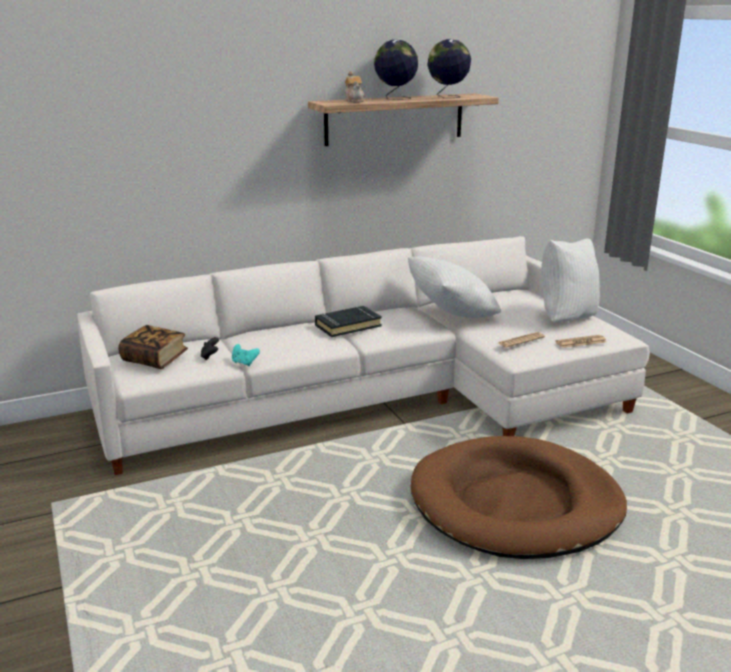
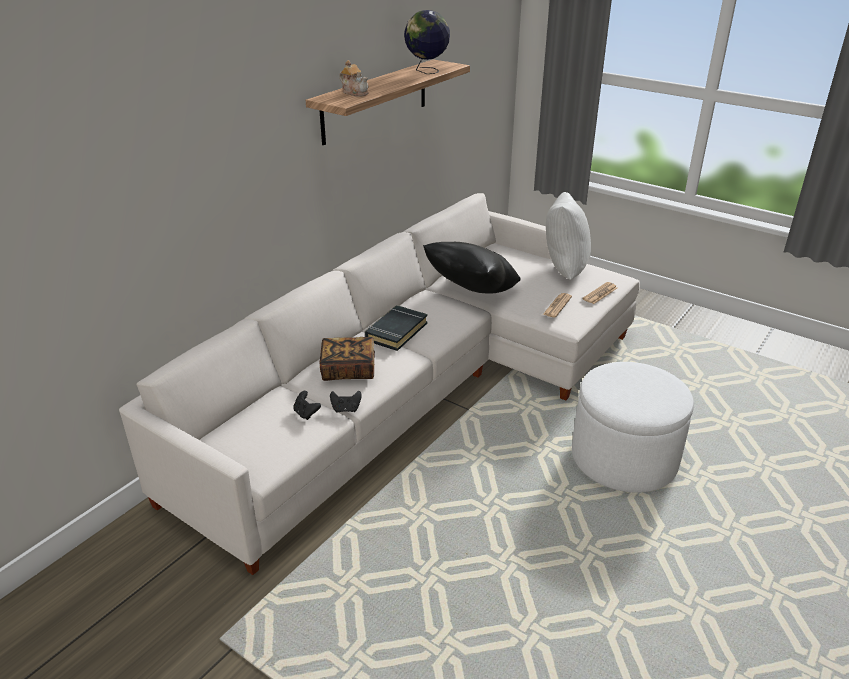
camera: 30 degrees left, 10 degrees up
(155, 359) = (252, 437): book -> book (348, 370)
(244, 363) = (346, 409): turquoise game controller -> black game controller
(395, 98) = (384, 81): globe -> none
(451, 315) = (471, 292): white pillow -> black pillow
(515, 504) = (624, 458): brown dog bed -> white ottoman

